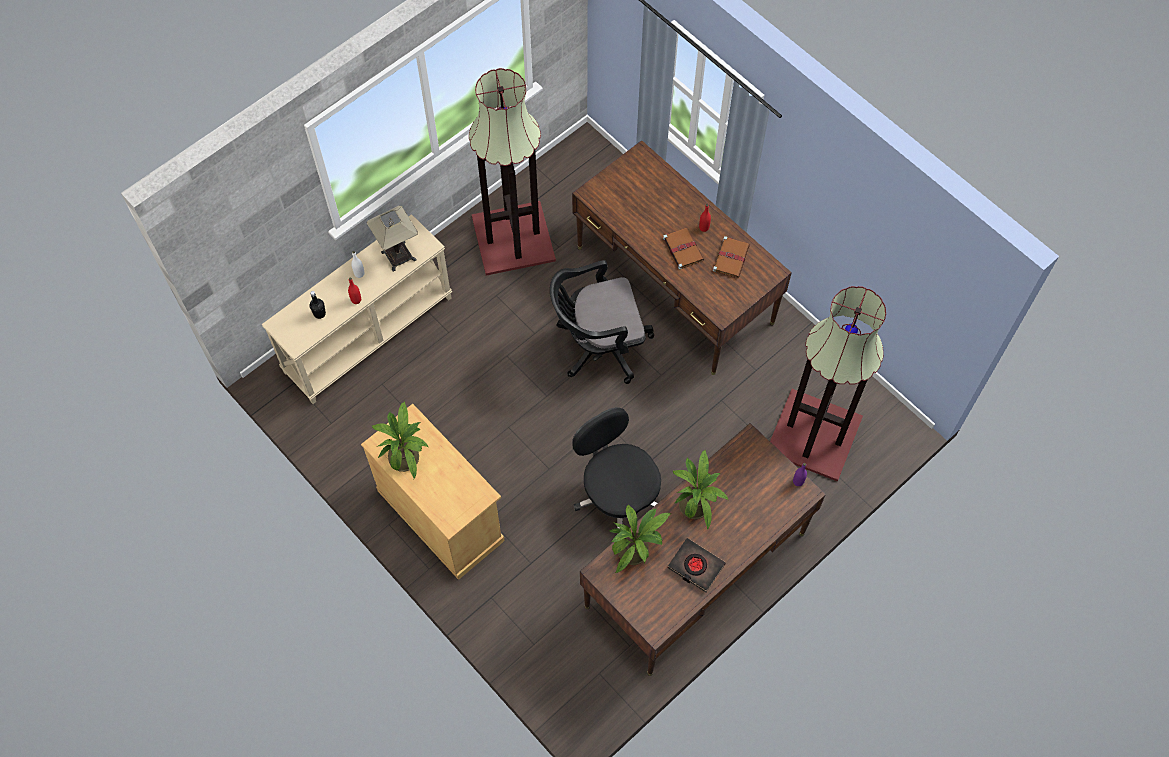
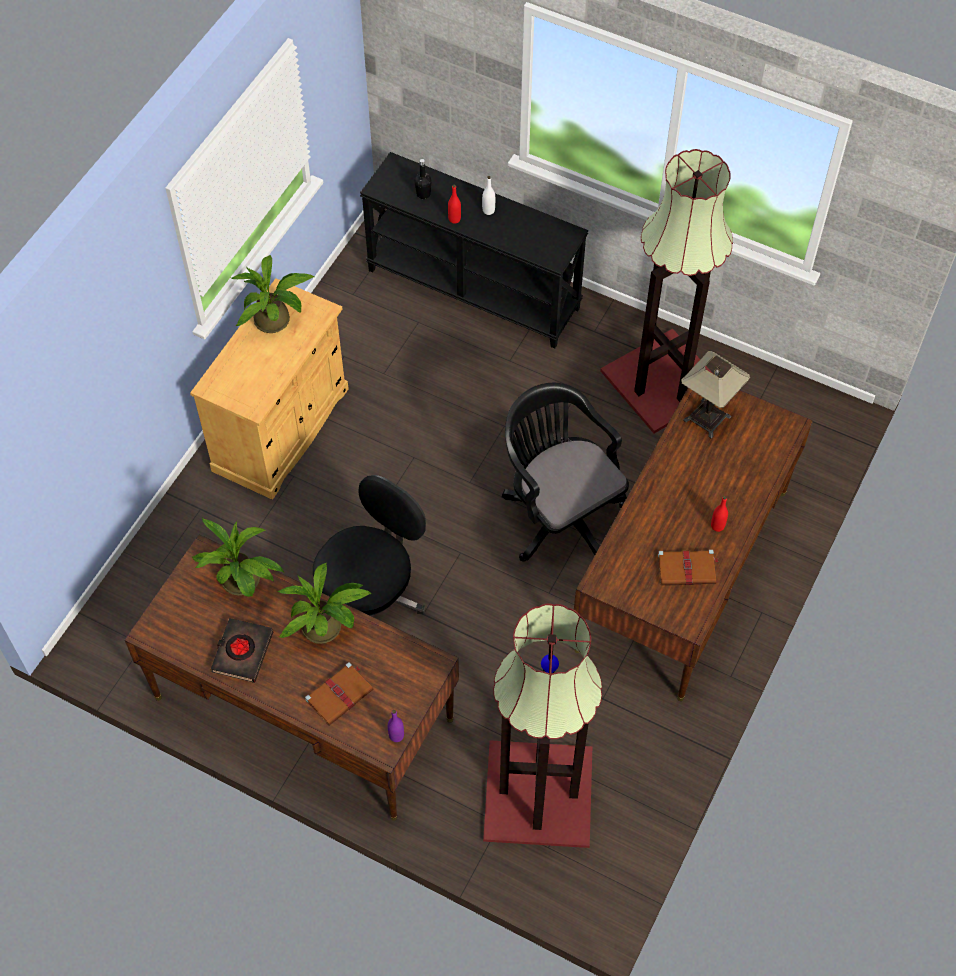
camera: 70 degrees right, 5 degrees down
(368, 333) = (474, 288): beige console table -> black console table
(398, 256) = (527, 237): table lamp -> table lamp (707, 418)
(682, 248) = (674, 511): brown book -> brown book (340, 694)

